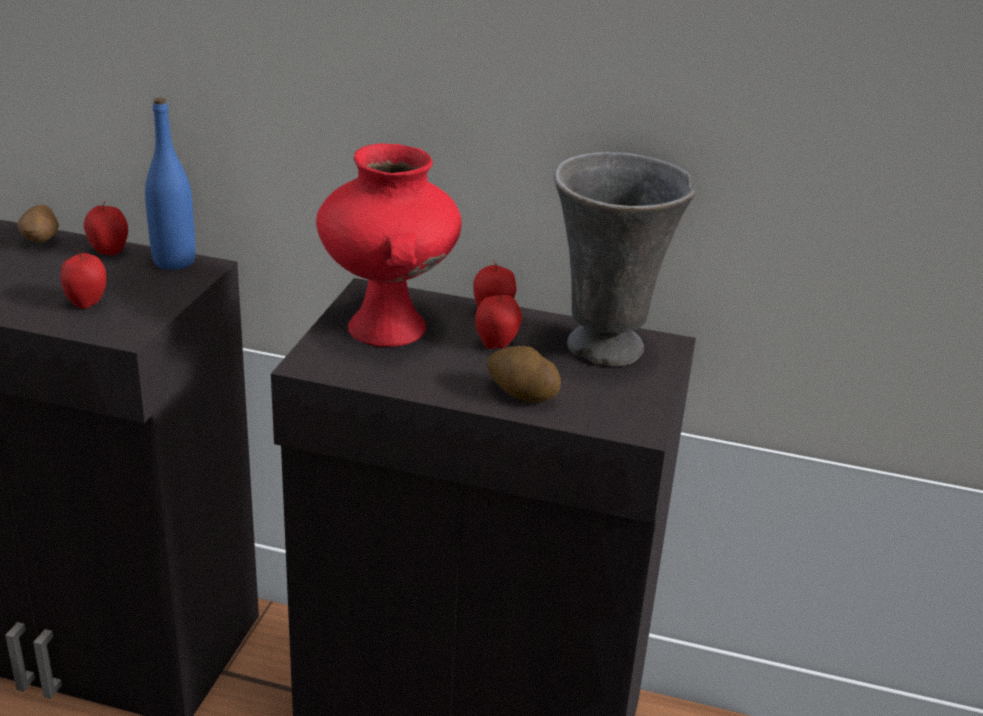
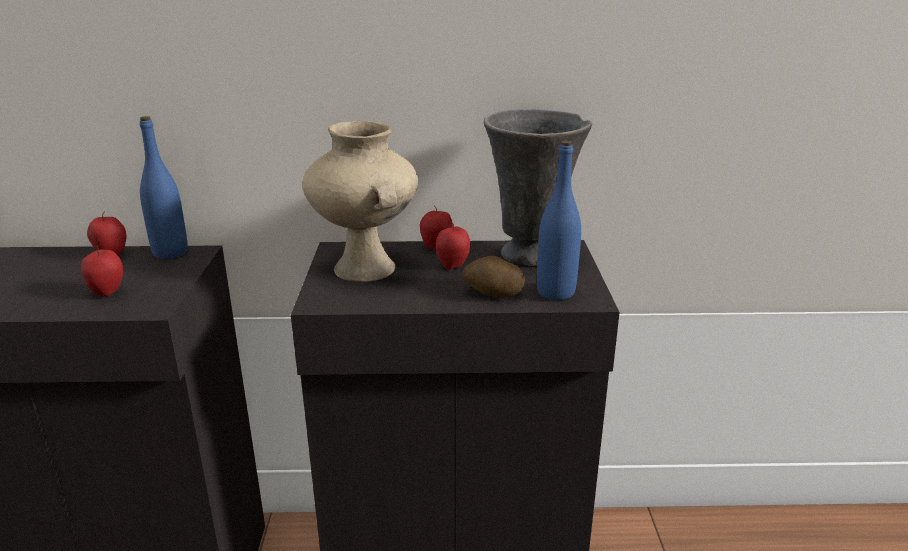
camera: 15 degrees left, 5 degrees down
(41, 241) = (48, 256): potato -> none
(389, 328) = (367, 269): red vase -> beige vase
(602, 408) = (555, 292): none -> blue bottle

